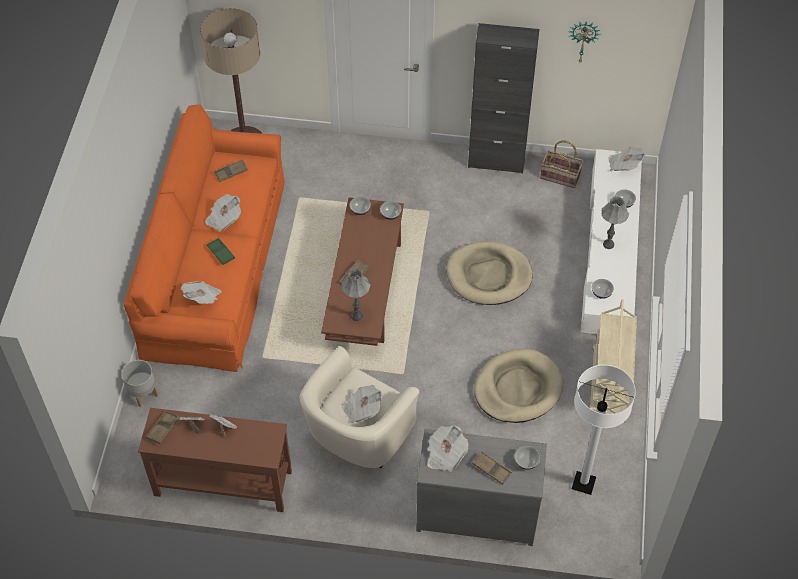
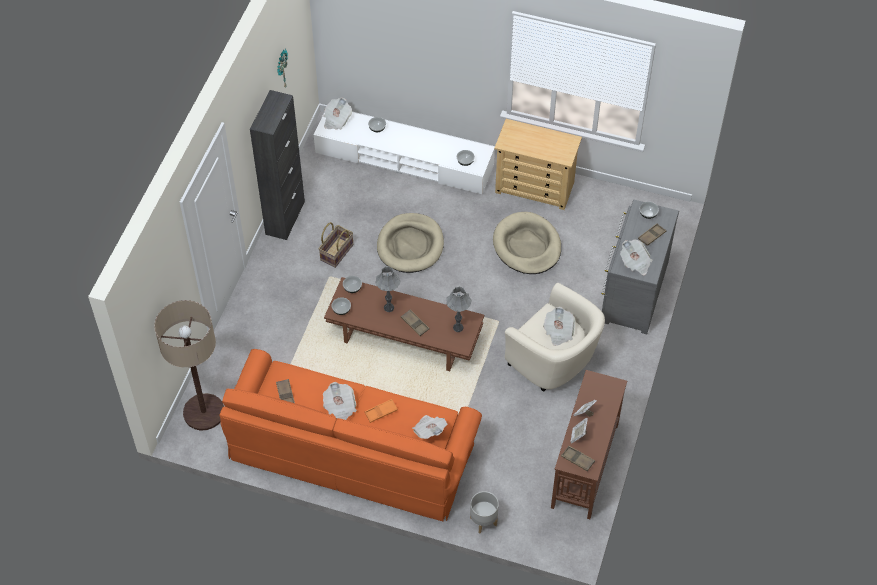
camera: 80 degrees left, 0 degrees up
(221, 253) = (381, 412): green tray -> orange tray
(560, 176) = (315, 176): basket -> basket (336, 252)
(583, 483) = (619, 221): white floor lamp -> none
(608, 244) = (417, 147): grey table lamp -> grey table lamp (389, 307)
(608, 386) = (535, 187): beige cart -> beige dresser

